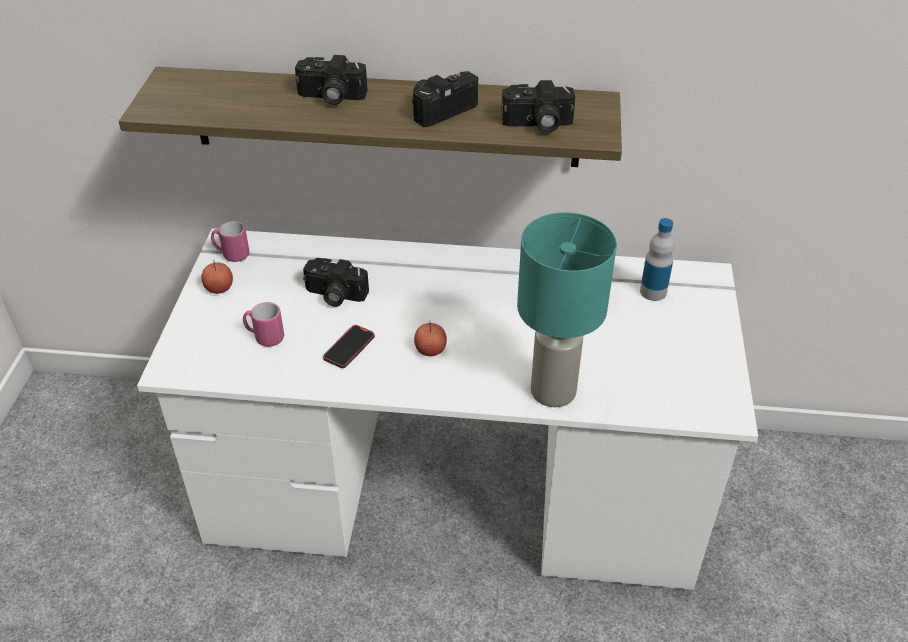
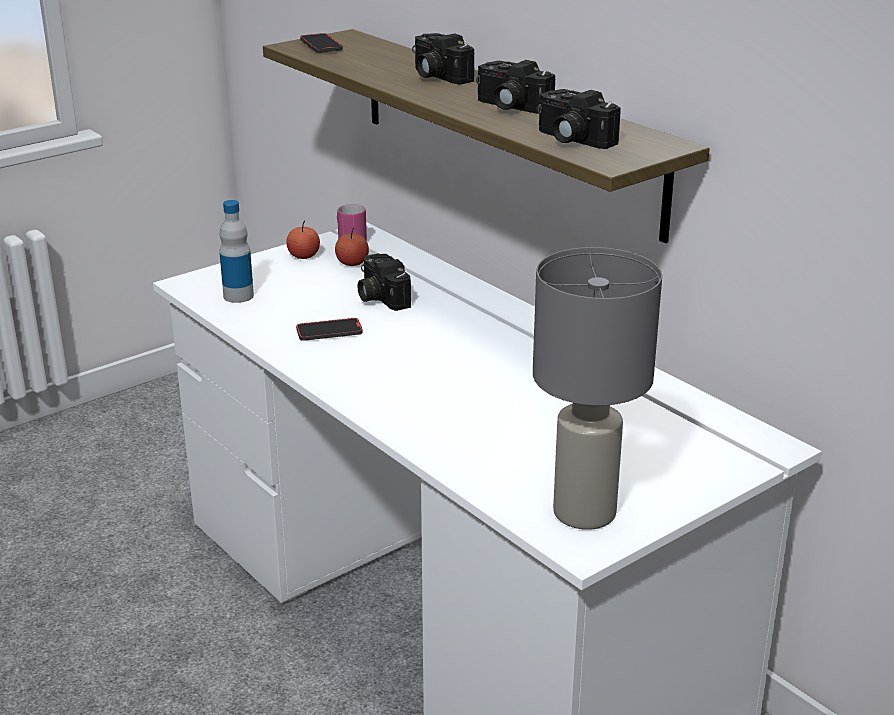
camera: 45 degrees right, 15 degrees down
(173, 100) = (321, 46): none -> phone
(264, 337) = (281, 297): pink mug -> none
(430, 350) = (389, 364): apple -> apple (352, 263)
(441, 108) = (509, 107): camera -> camera turned 150 degrees counterclockwise
(552, 390) = (442, 440): turquoise table lamp -> none
(653, 292) = (681, 428): bottle -> bottle (238, 296)
(694, 389) = (583, 512): none -> grey table lamp

